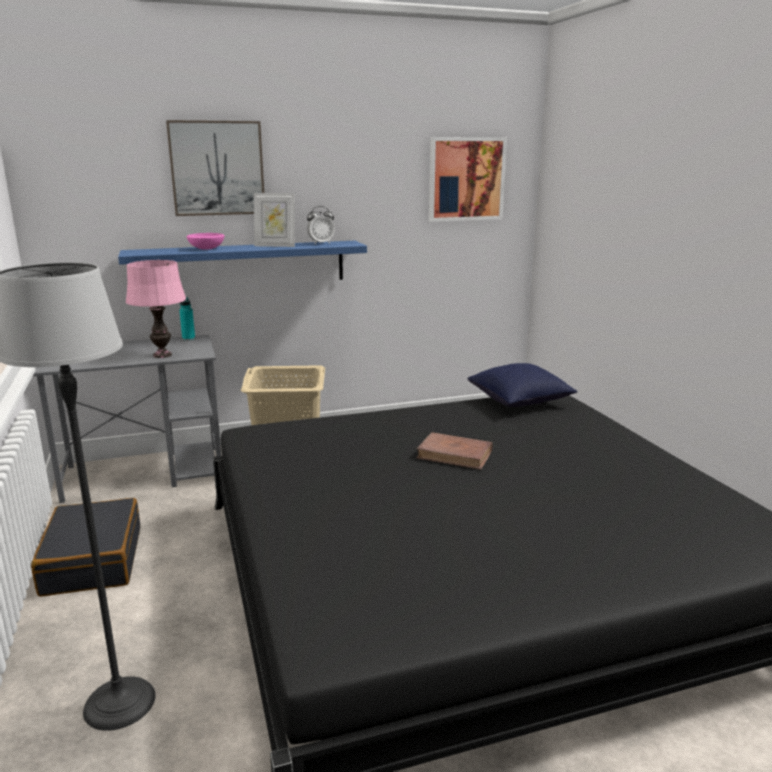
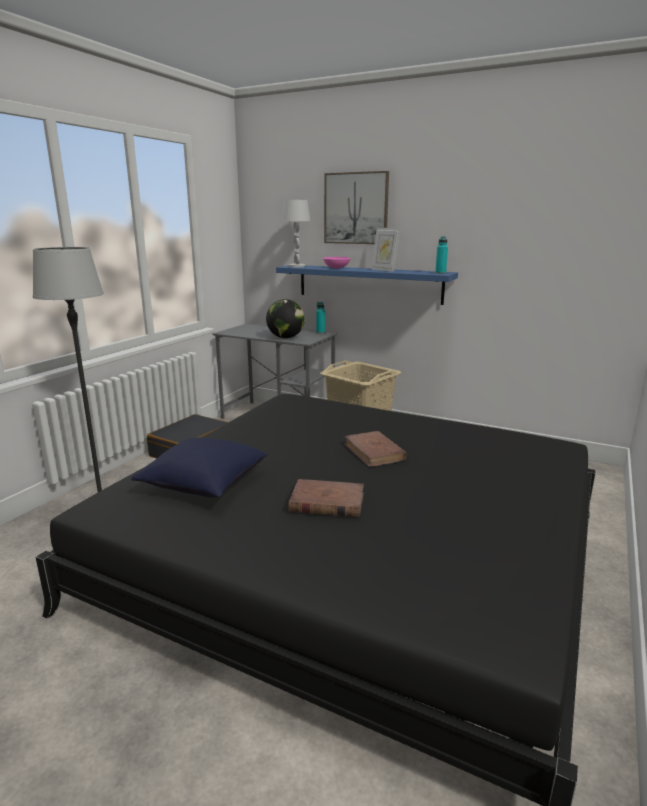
camera: 45 degrees right, 0 degrees up
(144, 252) = (297, 266): none -> white table lamp
(162, 355) = (285, 337): pink table lamp -> globe
(321, 243) = (421, 271): alarm clock -> none
(348, 243) = (440, 273): none -> turquoise bottle
(466, 179) = (578, 220): picture -> none
(514, 515) = (326, 502): none -> brown book
(519, 401) = (518, 438): blue pillow -> blue pillow (205, 485)

